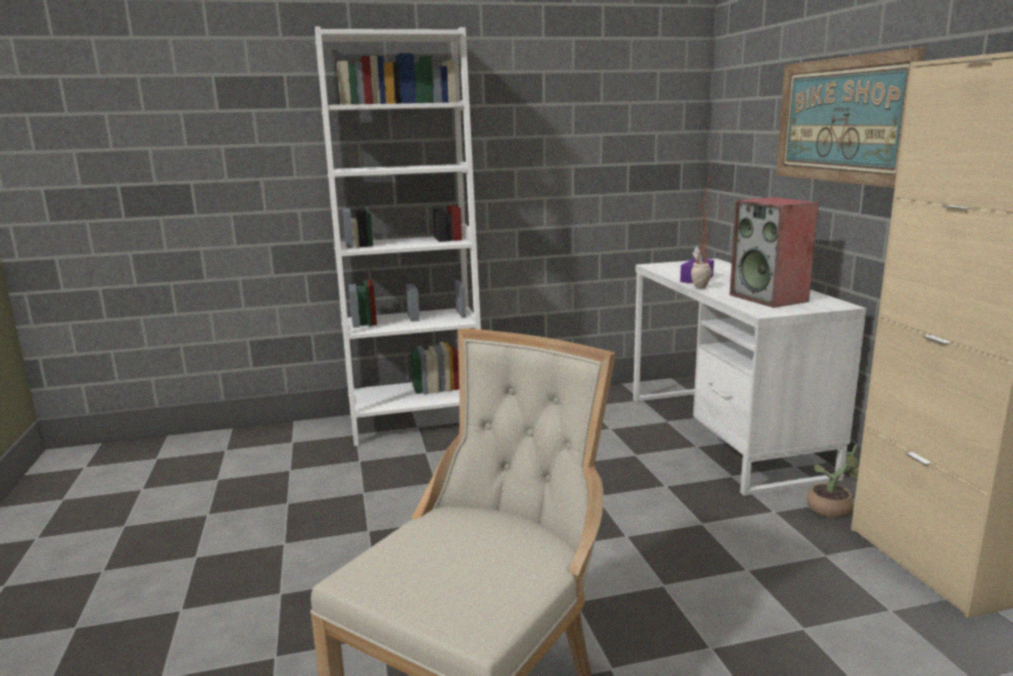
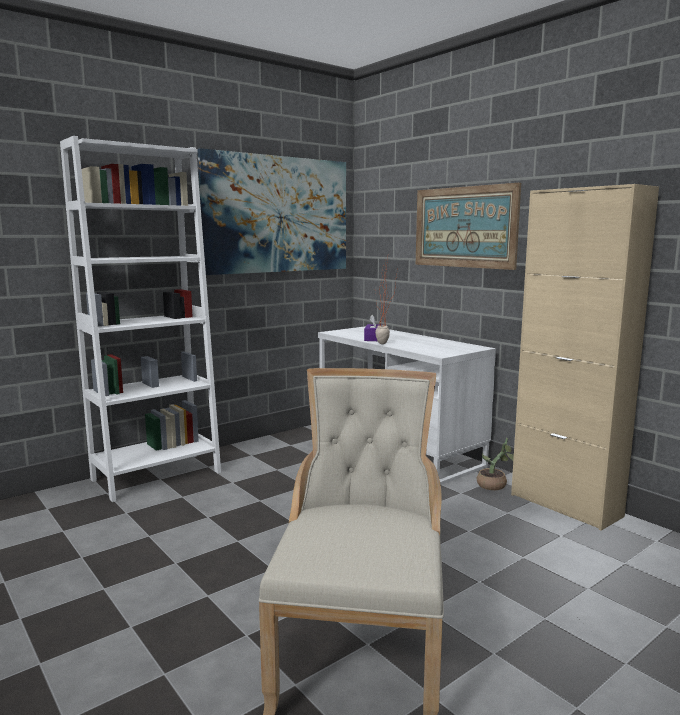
camera: 25 degrees left, 5 degrees down
(593, 107) = (277, 214): none -> picture
(769, 298) = (434, 346): speaker -> none

